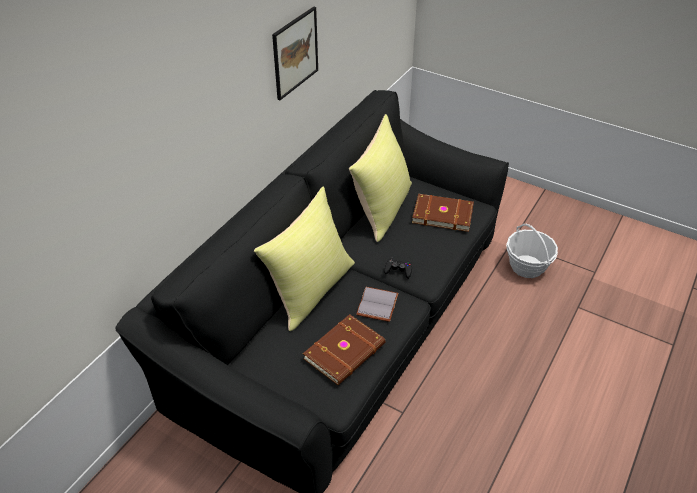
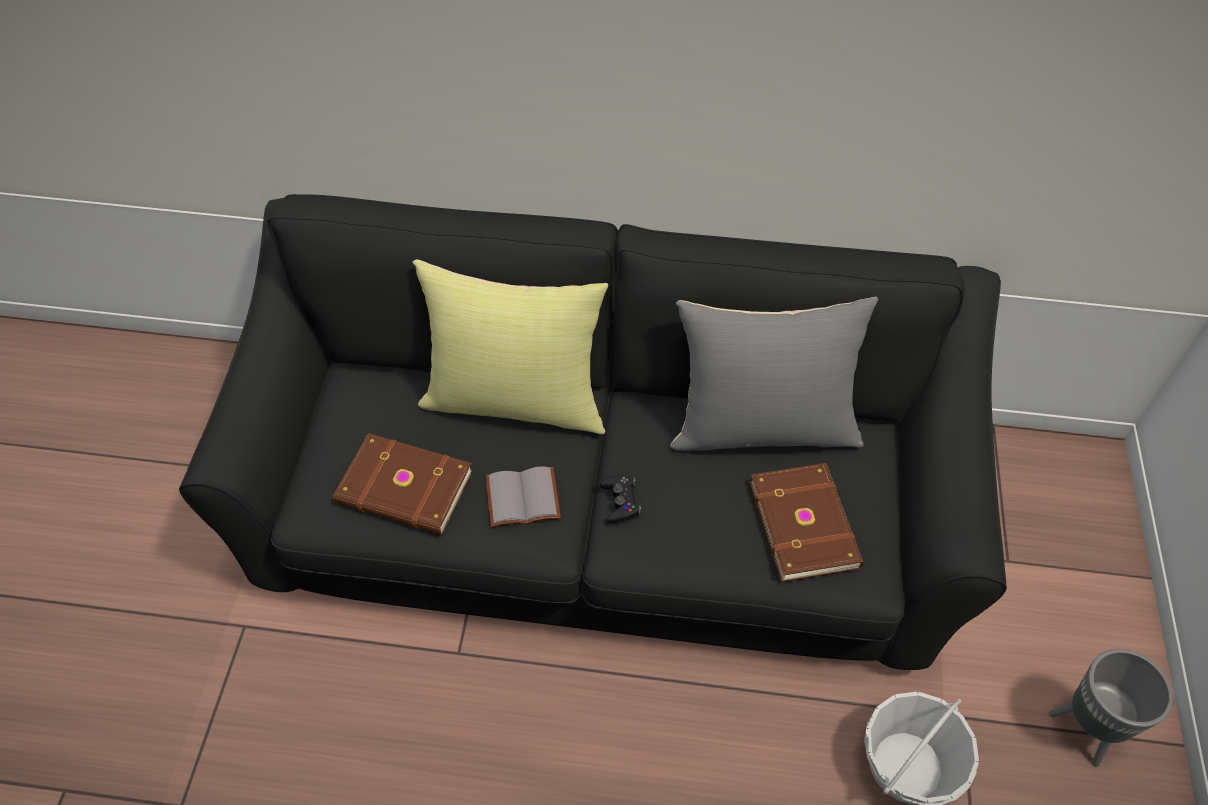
camera: 65 degrees right, 10 degrees up
(295, 53) = (781, 72): picture -> none
(382, 208) = (763, 426): yellow pillow -> grey pillow
(530, 210) = (1085, 730): none -> grey planter

